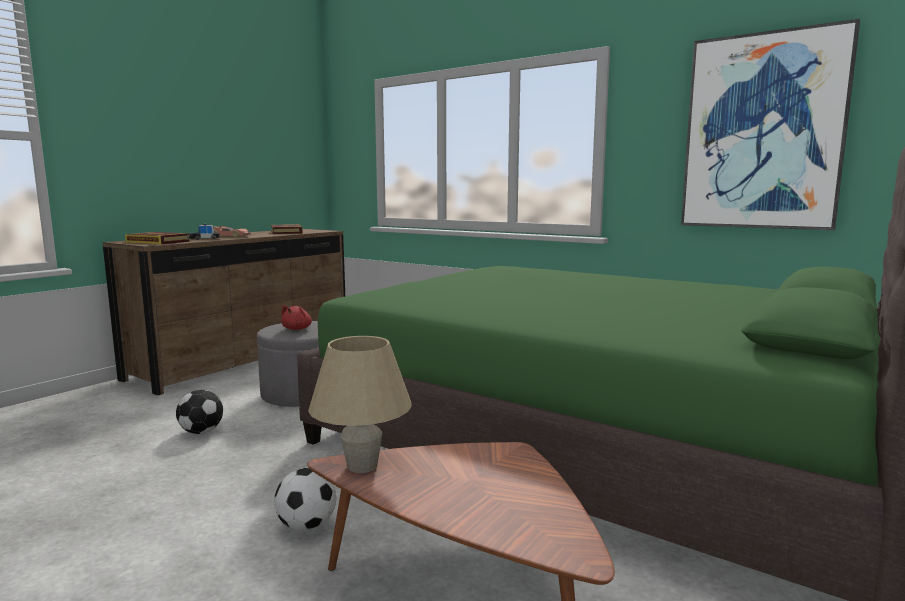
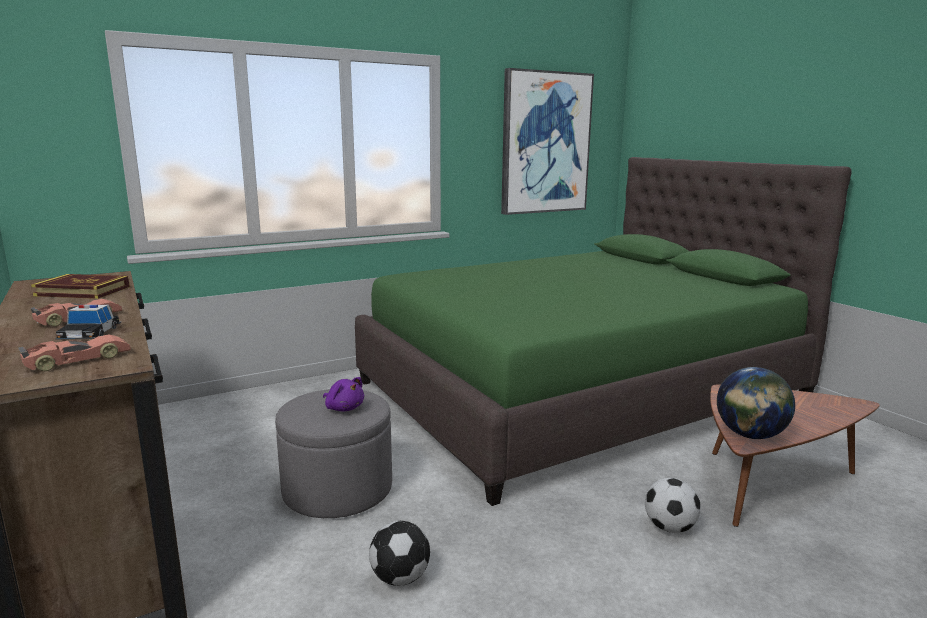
camera: 65 degrees left, 5 degrees up
(158, 242) = (78, 360): book -> toy car
(297, 329) = (344, 408): red plush toy -> purple plush toy
(362, 466) = (750, 435): beige table lamp -> globe

